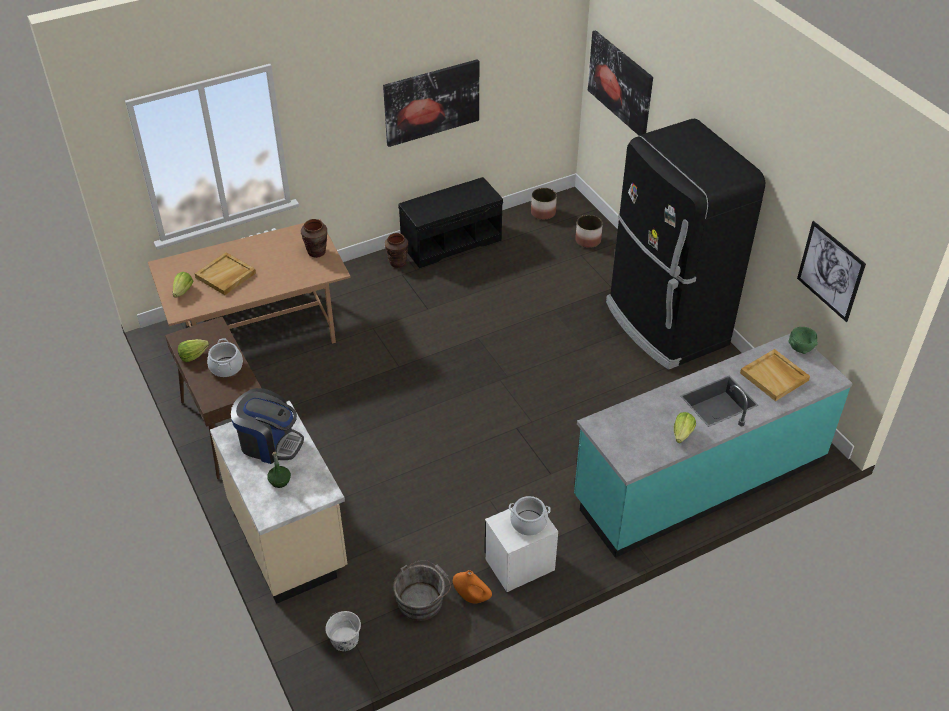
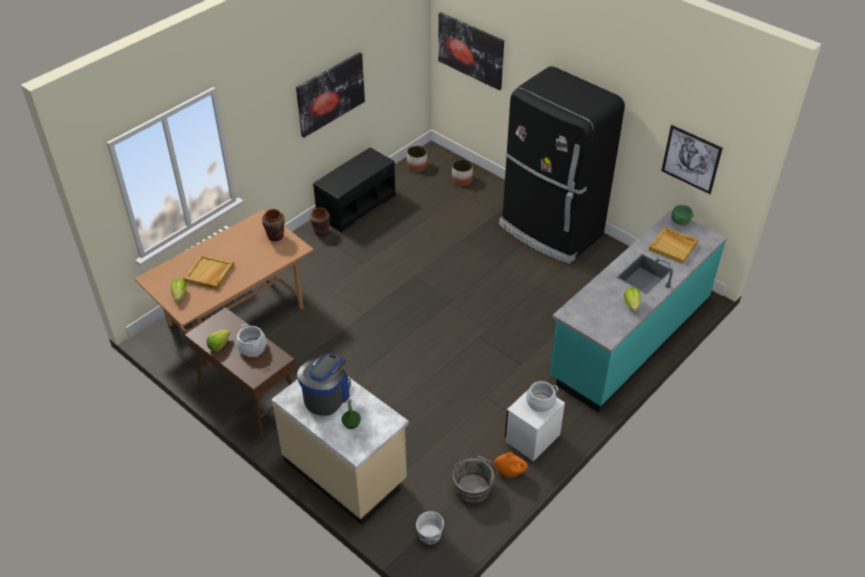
camera: 20 degrees left, 0 degrees up
(270, 443) = (326, 396): coffee machine -> coffee machine turned 60 degrees counterclockwise

